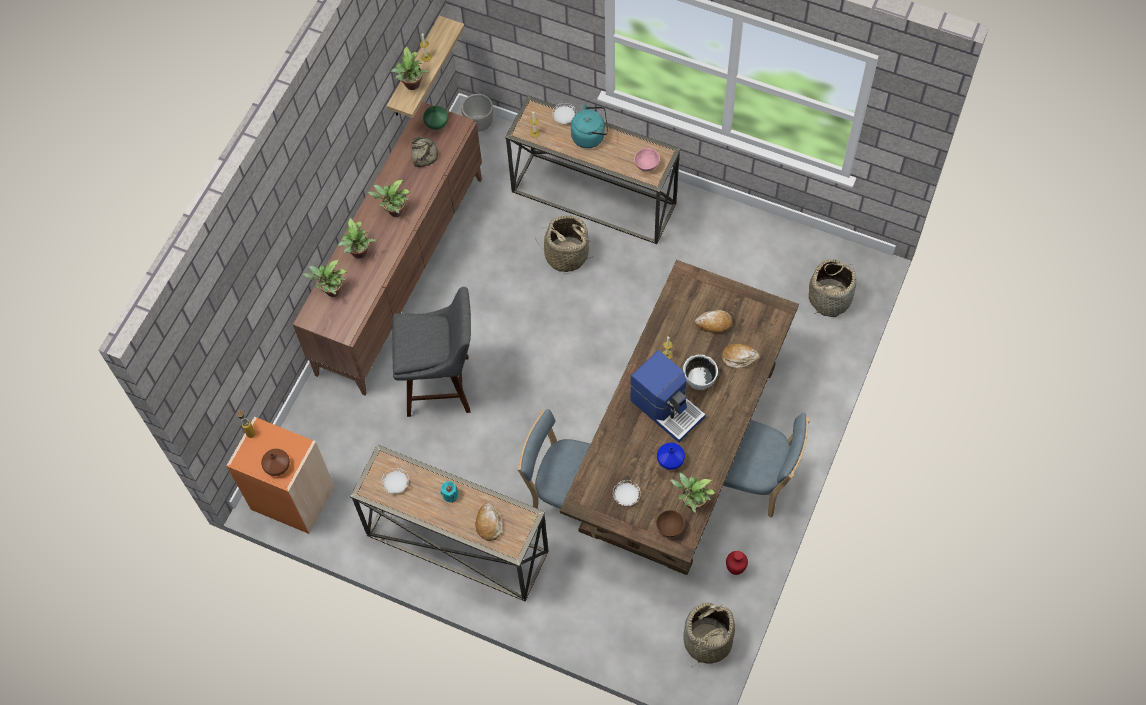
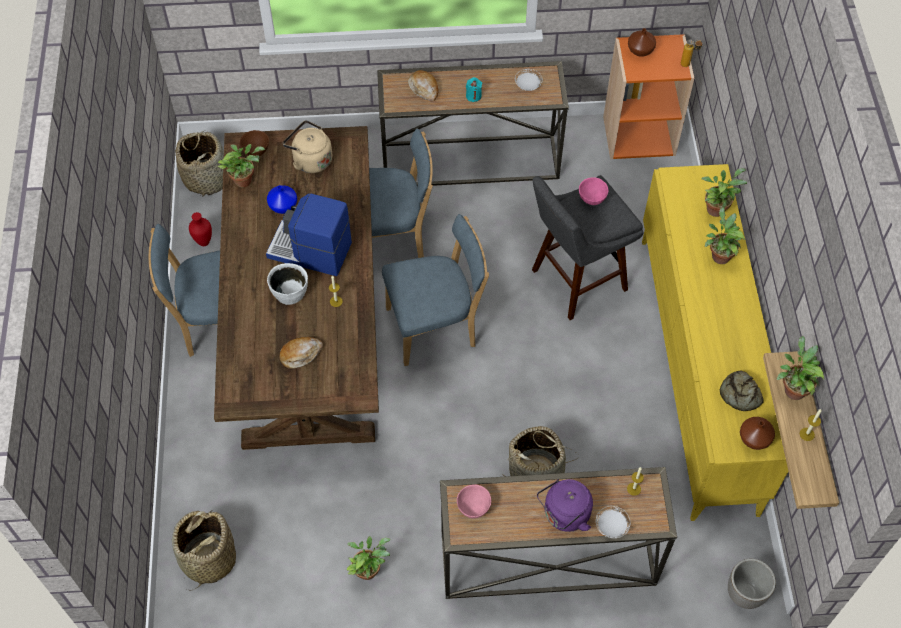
camera: 150 degrees right, 5 degrees down
(394, 212) = (719, 313): potted plant -> potted plant (368, 569)
(400, 273) = (698, 371): brown cabinet -> yellow cabinet
(417, 349) = (592, 198): none -> pink bowl
(437, 123) = (753, 439): green vase -> brown vase
(576, 398) = (435, 327): none -> blue chair
(590, 136) = (564, 515): turquoise kettle -> purple kettle
(626, 496) = (310, 160): white plate -> beige kettle
(739, 357) = (257, 330): bread -> none

